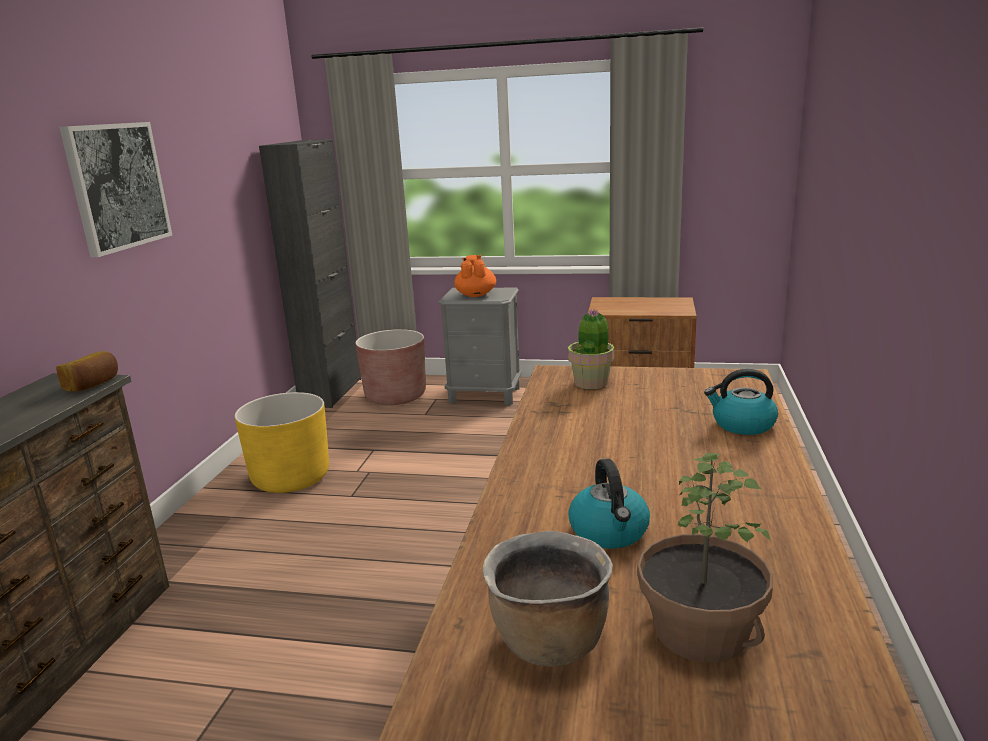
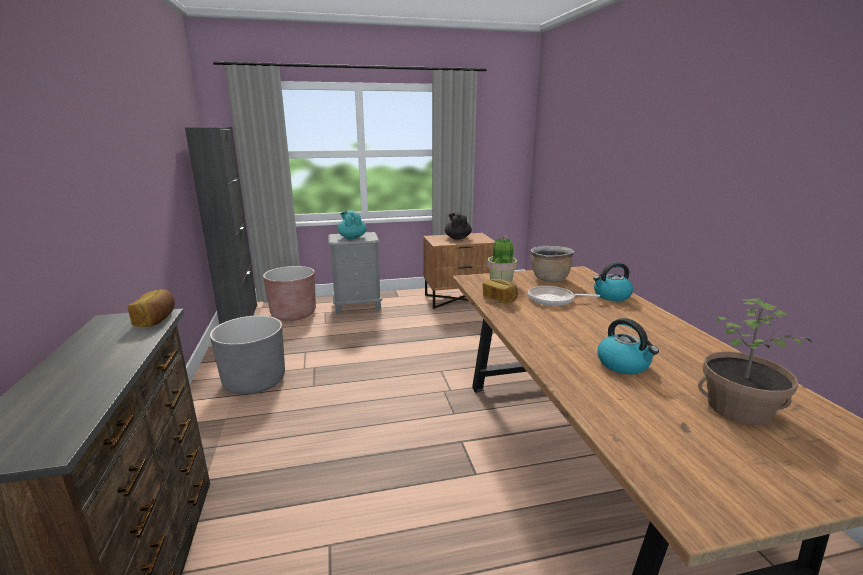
camera: 25 degrees left, 0 degrees up
(117, 186) = (114, 150): picture -> none
(291, 478) = (254, 381): yellow planter -> grey planter
(475, 295) = (352, 237): orange teapot -> turquoise teapot
(548, 641) = (677, 434): brown cooking pot -> brown cooking pot (549, 279)
(556, 408) = (499, 299): none -> bread
(637, 419) = (554, 300): none -> frying pan
(640, 304) = (457, 238): none -> black teapot

